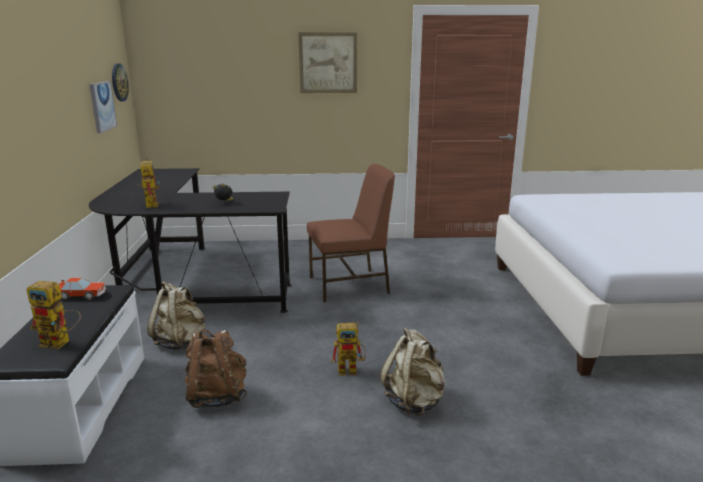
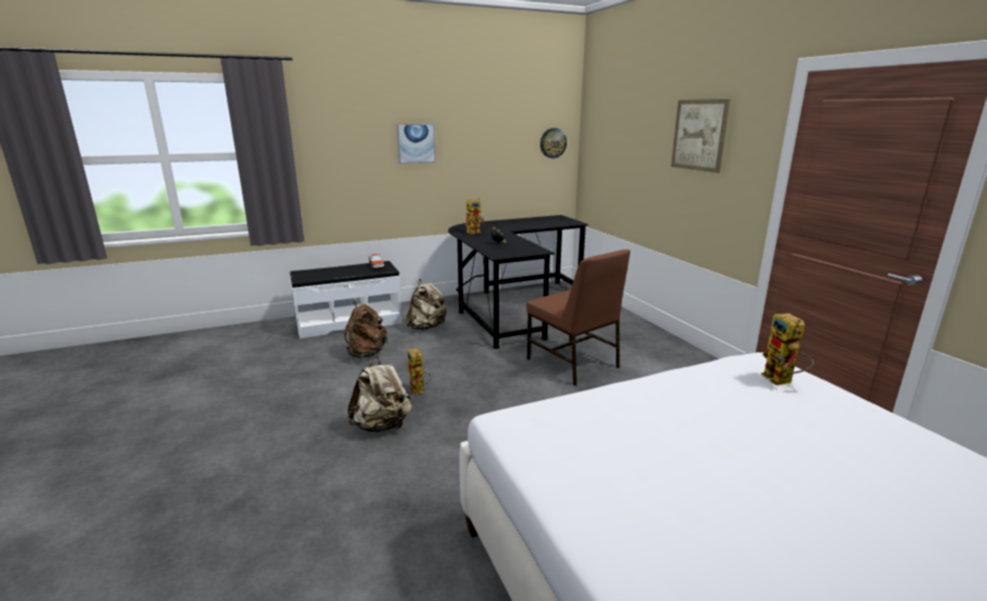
camera: 70 degrees right, 0 degrees up
(61, 343) = (319, 275): toy robot -> toy robot (782, 381)
(102, 106) = (515, 159): picture -> picture (416, 143)

